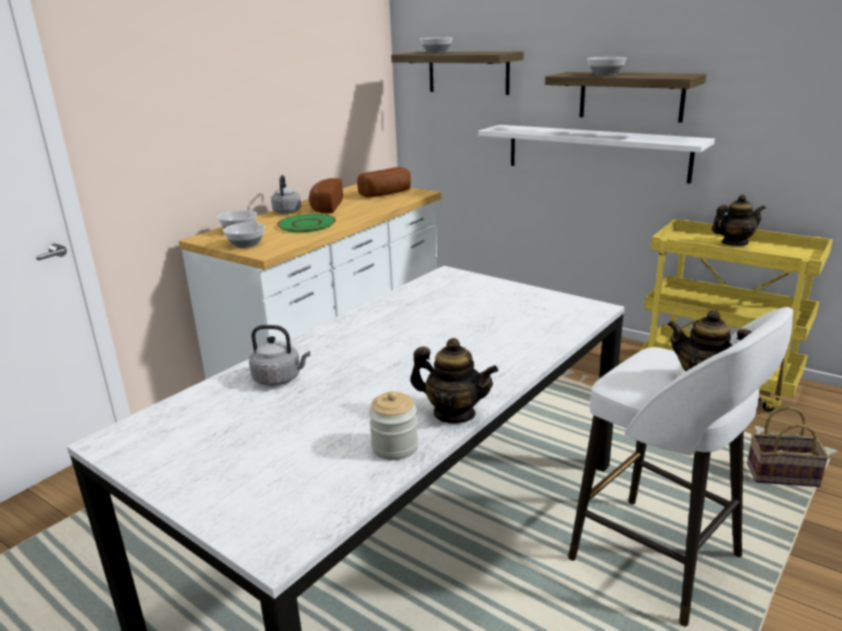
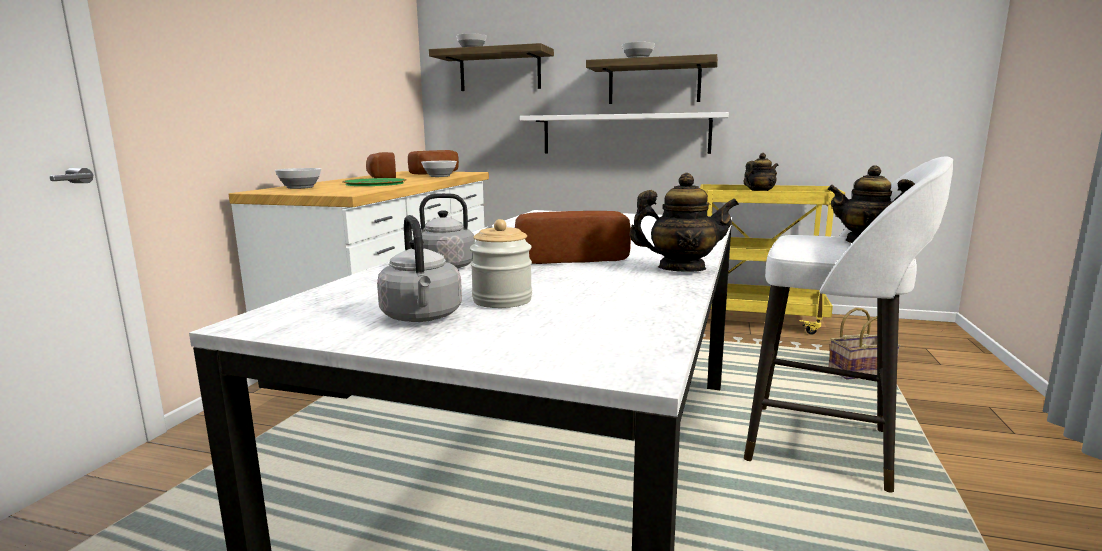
camera: 20 degrees left, 10 degrees down
(247, 244) = (320, 191): bowl -> bowl (440, 176)
(287, 212) = (342, 180): grey kettle -> grey kettle (422, 317)
(382, 377) = (569, 258): none -> bread
(395, 447) = (654, 290): jar -> jar (502, 300)

